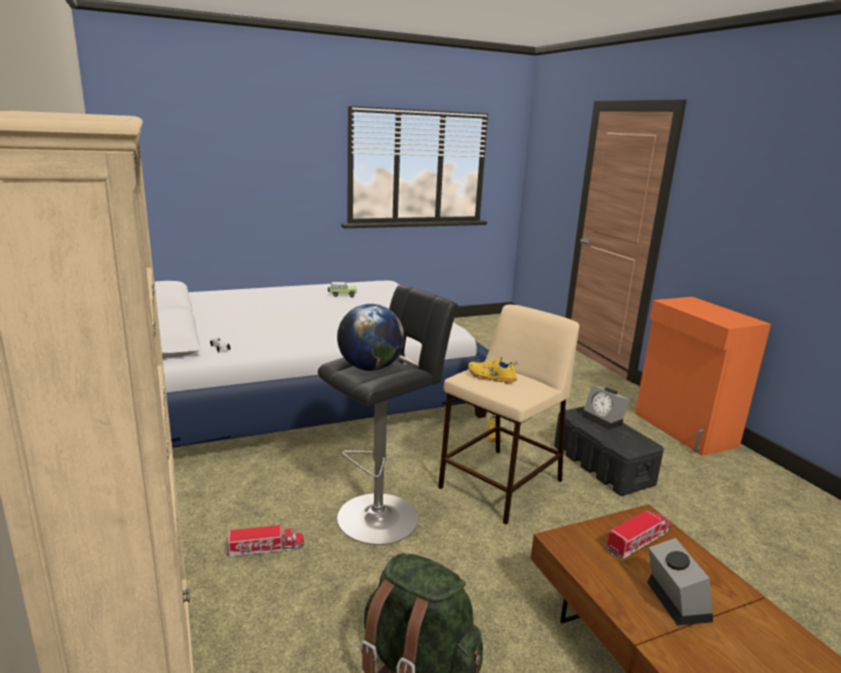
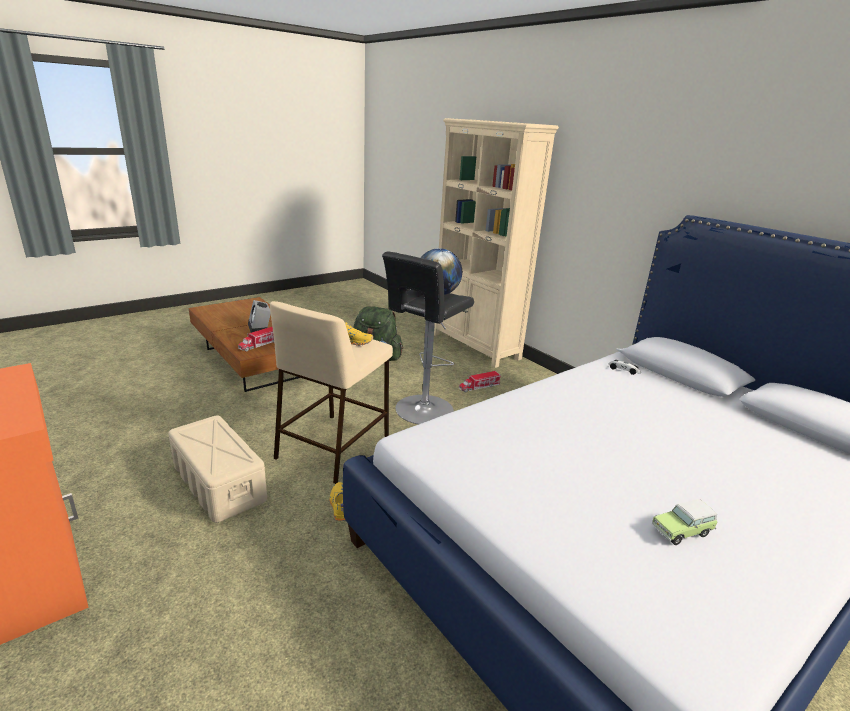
camera: 165 degrees right, 5 degrees up
(603, 465) = (219, 483): black storage box -> beige storage box
(604, 419) = (211, 456): alarm clock -> none

